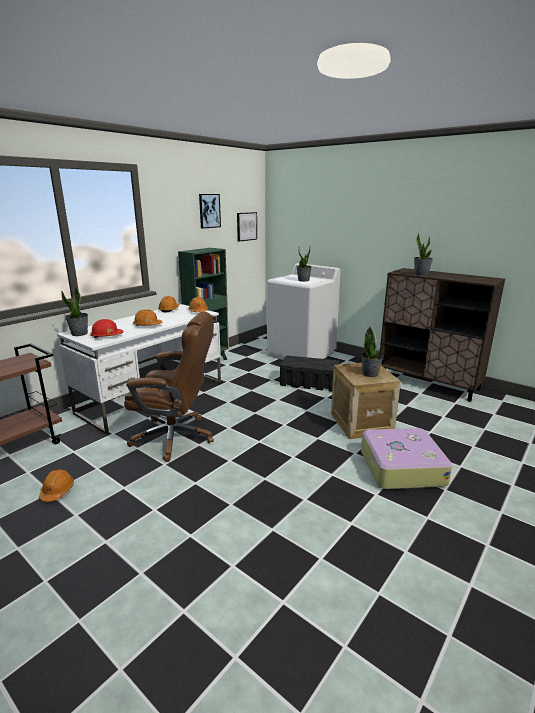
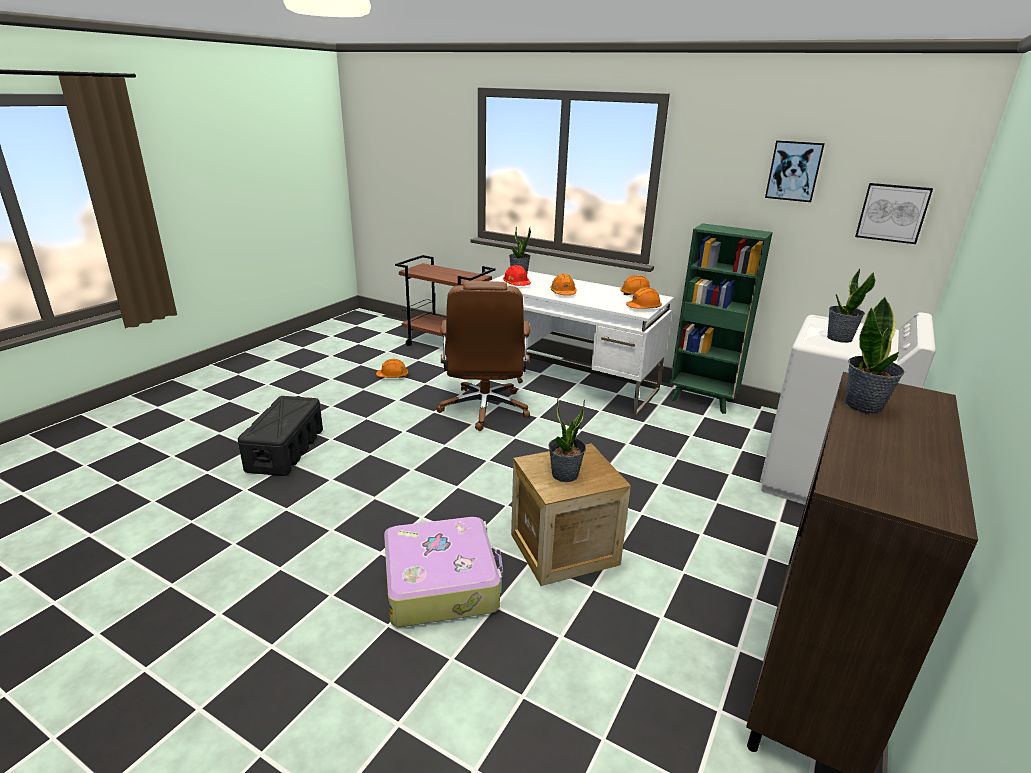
camera: 80 degrees right, 5 degrees up
(309, 383) = (686, 495): black storage box -> black storage box (285, 450)

